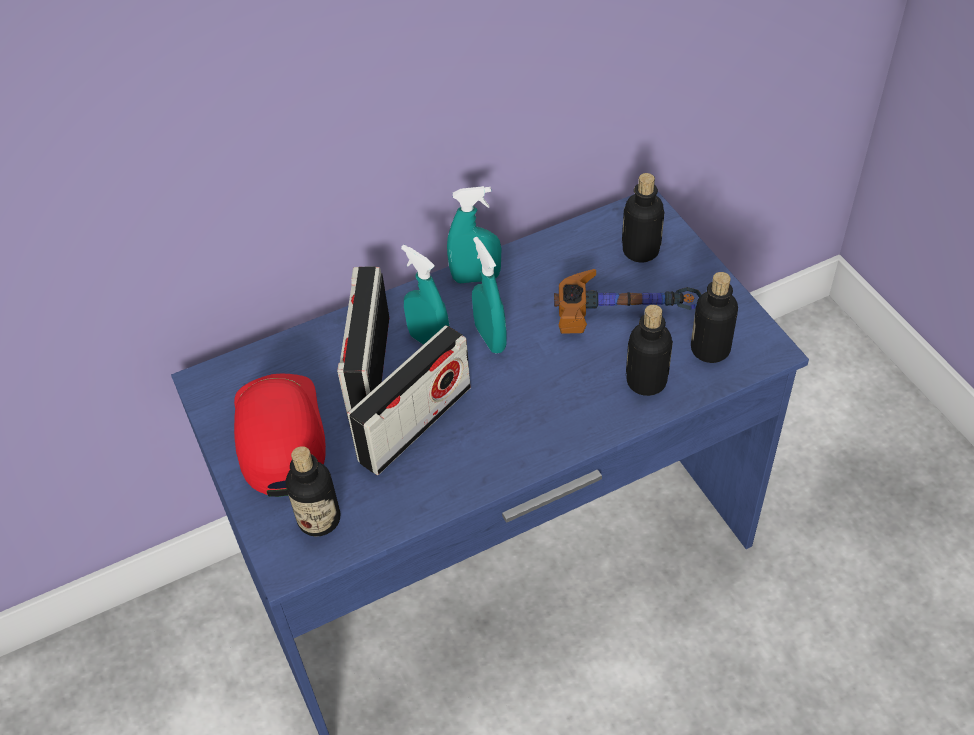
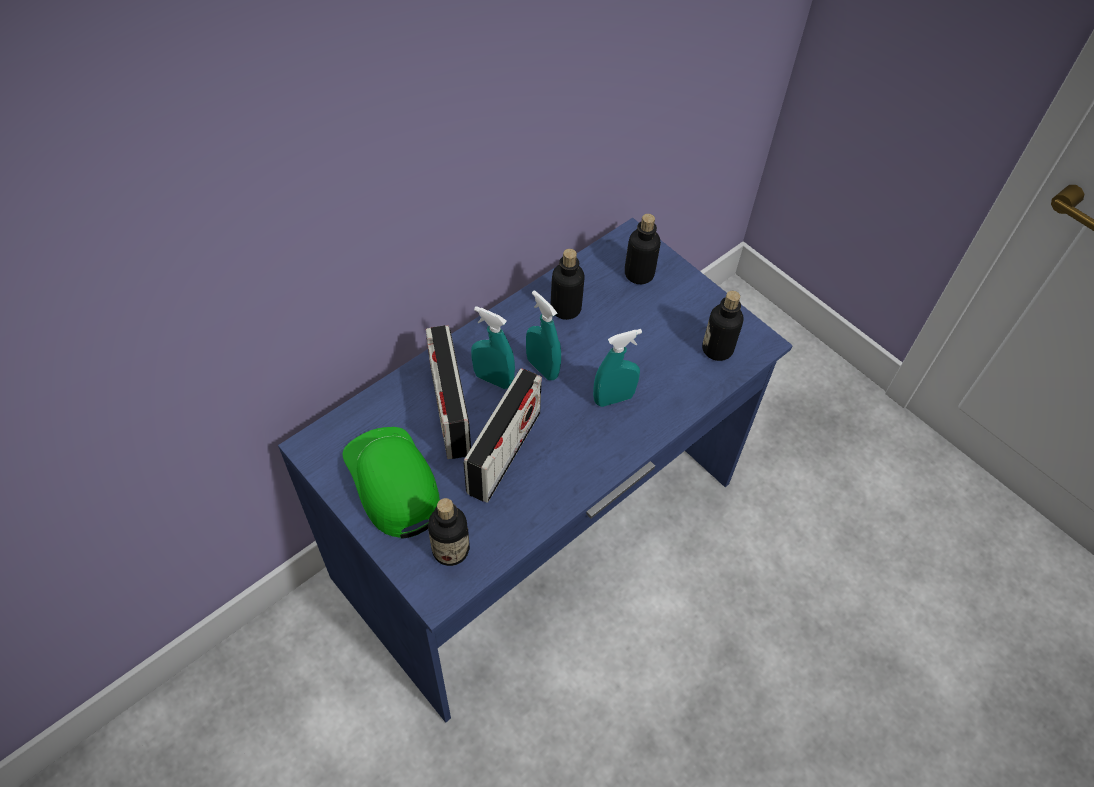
camera: 20 degrees left, 5 degrees up
(279, 435) = (392, 482): red cap -> green cap
(476, 278) = (514, 317): turquoise spray bottle -> turquoise spray bottle (613, 398)
(629, 311) = (645, 327): hammer -> none
(646, 381) = (676, 384): bottle -> bottle (565, 308)

